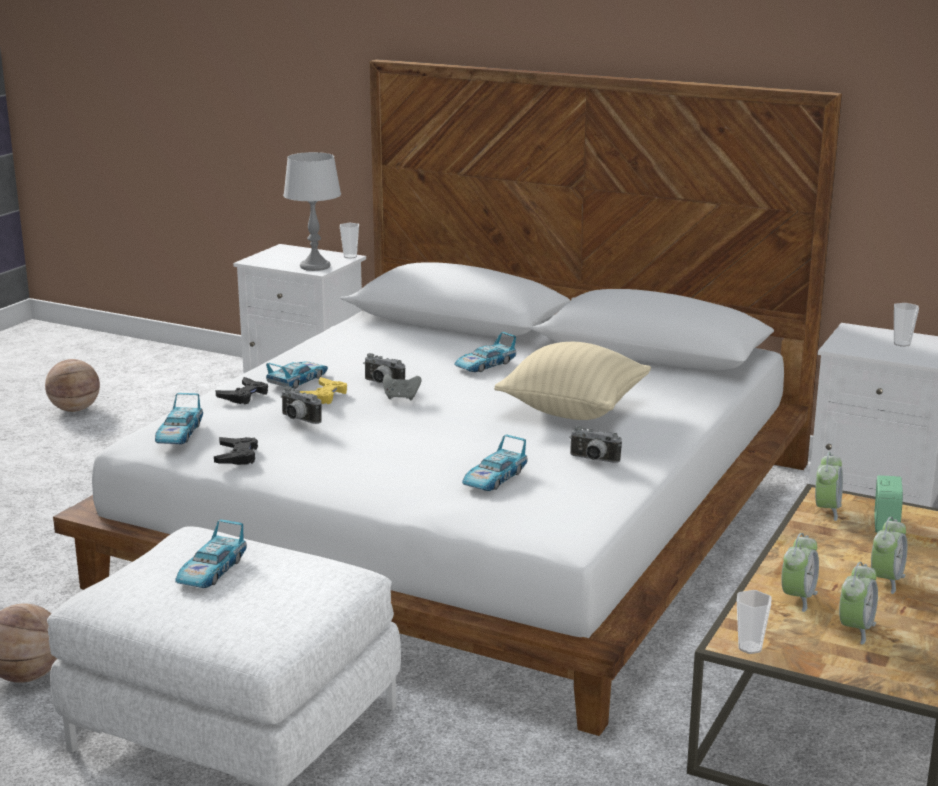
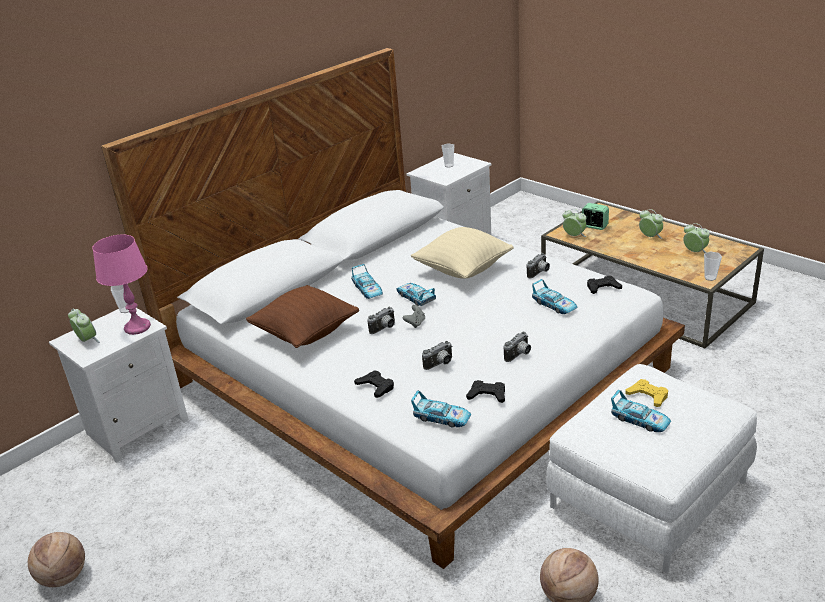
camera: 70 degrees left, 10 degrees up
(298, 380) = (355, 363): toy car -> toy car (415, 298)
(314, 266) = (137, 327): grey table lamp -> pink table lamp
(324, 396) = (398, 352): yellow game controller -> yellow game controller (648, 396)
(341, 467) = (519, 355): none -> camera
(360, 350) = (305, 334): none -> brown pillow
(571, 510) = (603, 288): none -> black game controller
(797, 598) = (664, 259): alarm clock -> alarm clock (87, 341)

